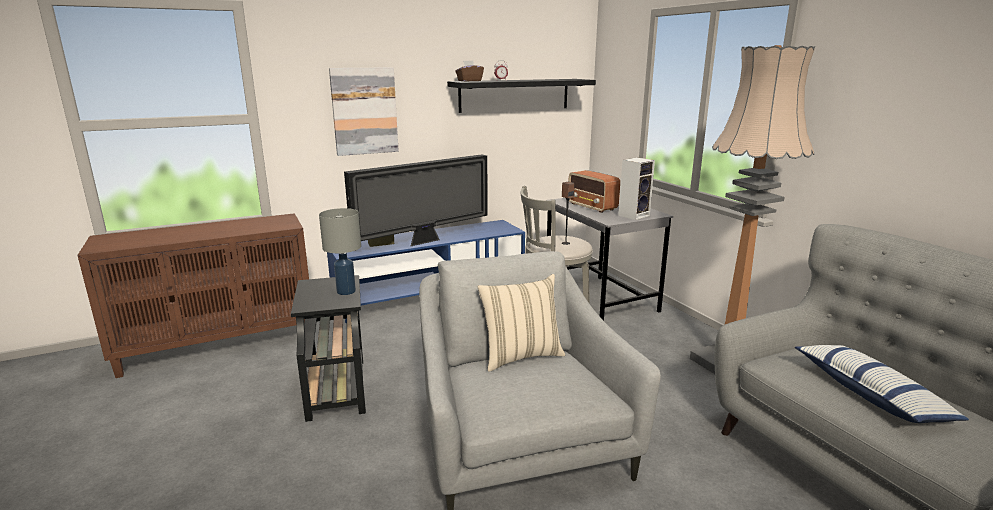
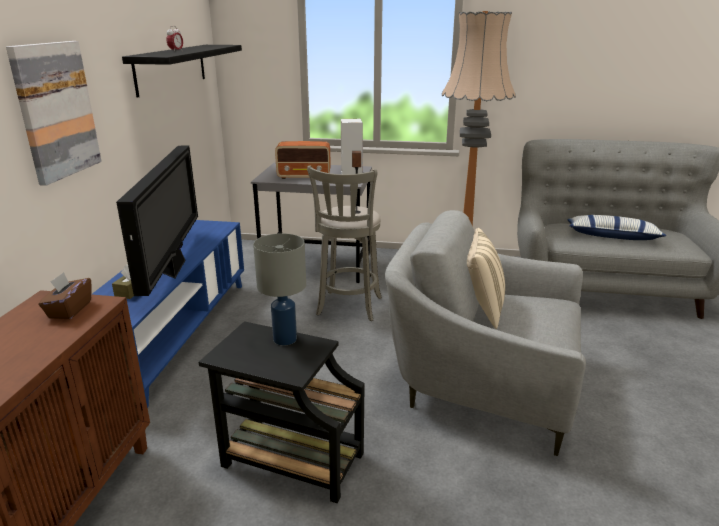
camera: 55 degrees left, 5 degrees up
(469, 81) = (151, 54): brown tissue box -> brown tissue box (69, 310)

